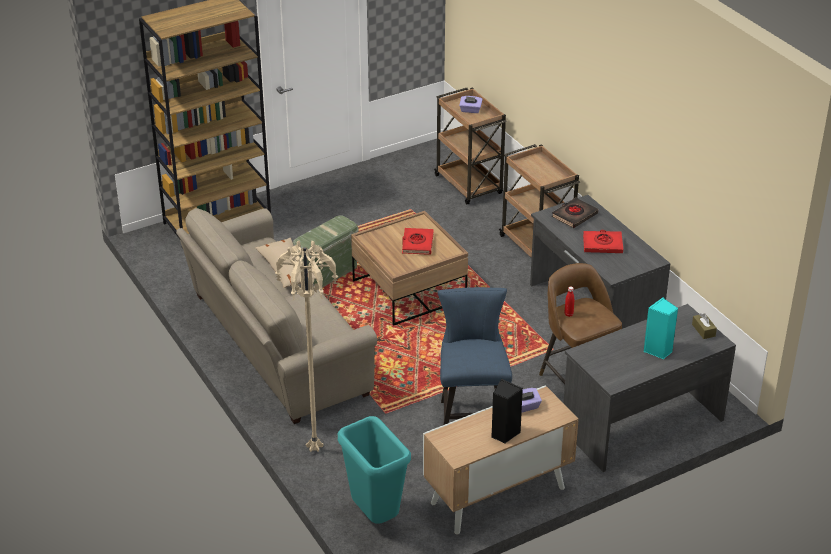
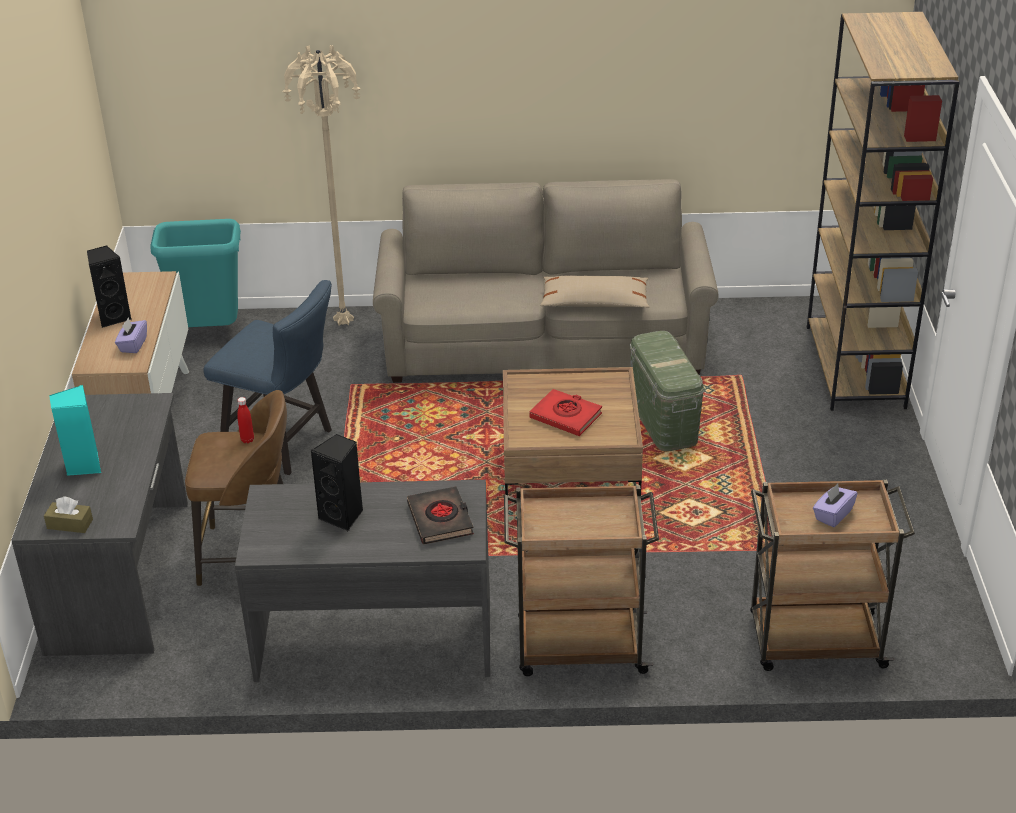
camera: 120 degrees right, 0 degrees up
(602, 245) = (343, 516): red book -> black speaker

